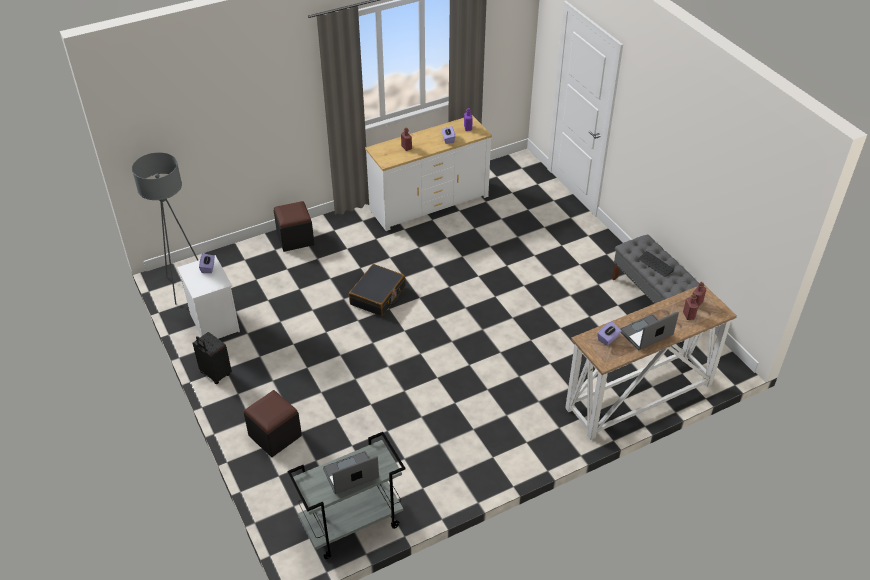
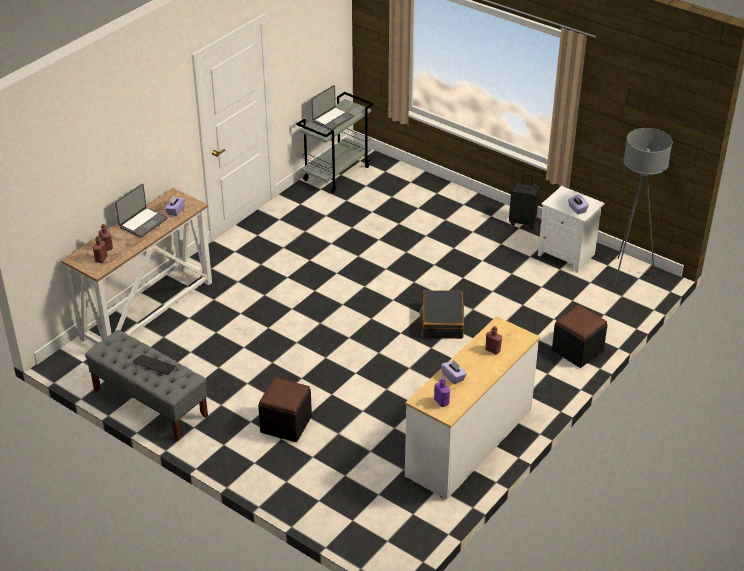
camera: 155 degrees right, 5 degrees down
(275, 435) = (435, 201): black ottoman -> black ottoman (286, 424)

